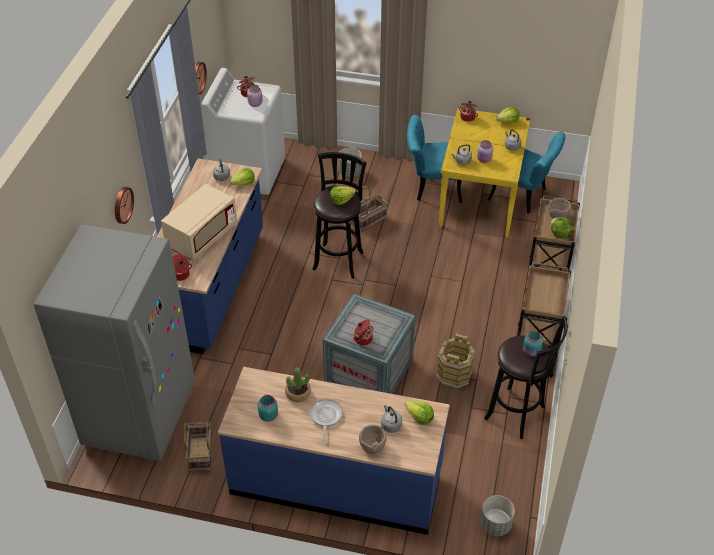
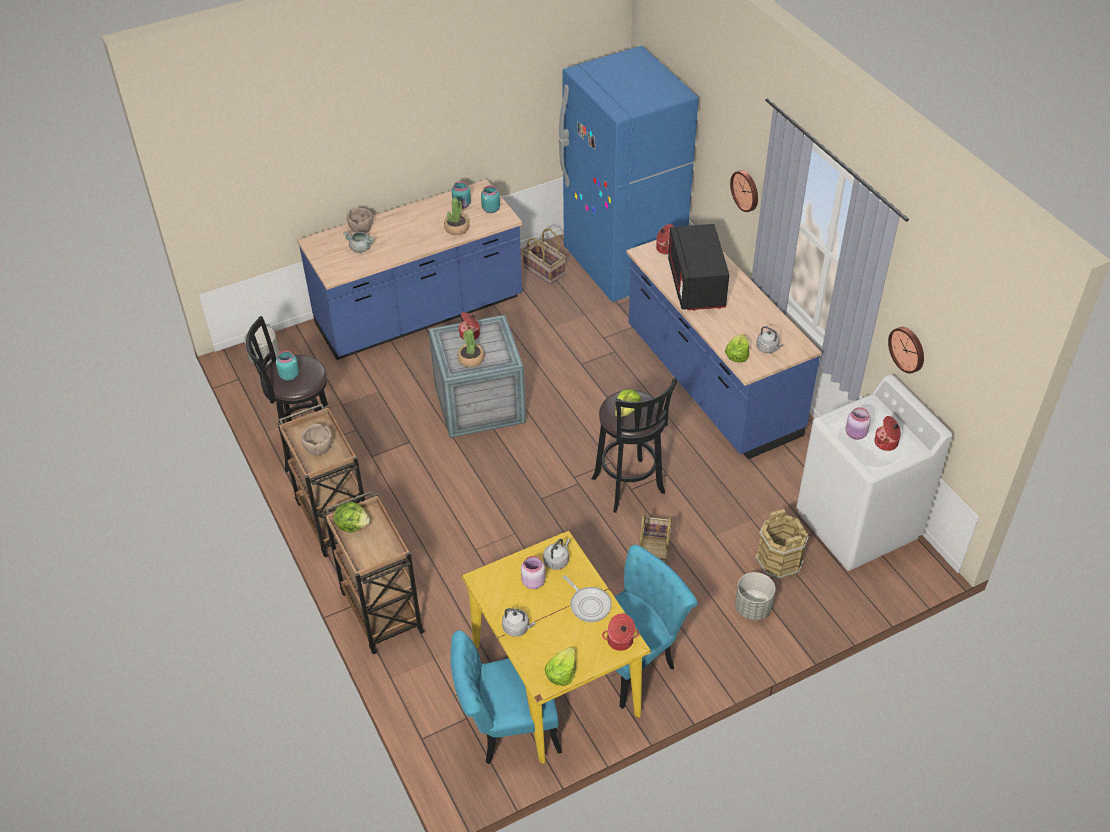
camera: 140 degrees right, 0 degrees up
(140, 415) = (623, 265): grey fridge -> blue fridge
(202, 237) = (696, 286): beige microwave -> black microwave
(252, 395) = (490, 209): none -> turquoise jar
(325, 417) = (417, 227): frying pan -> frying pan (589, 604)
(381, 319) = (471, 359): none -> potted plant
(390, 425) = (361, 248): grey kettle -> grey cooking pot
(419, 417) = (342, 265): lettuce -> none
(454, 374) = (397, 448): brown bucket -> brown bucket (778, 561)
(558, 216) = (372, 550): brown bowl -> brown bowl (318, 449)

